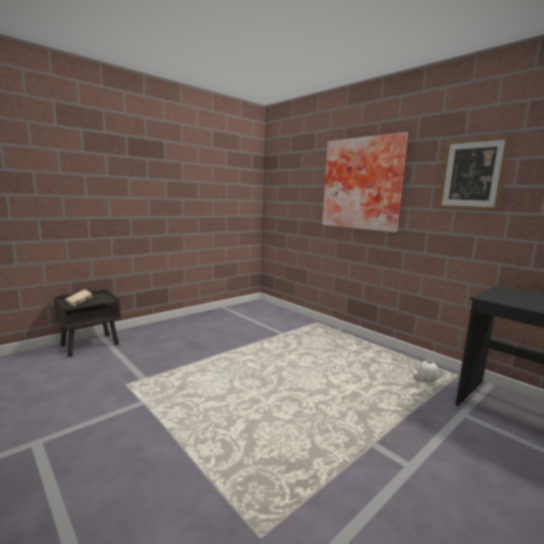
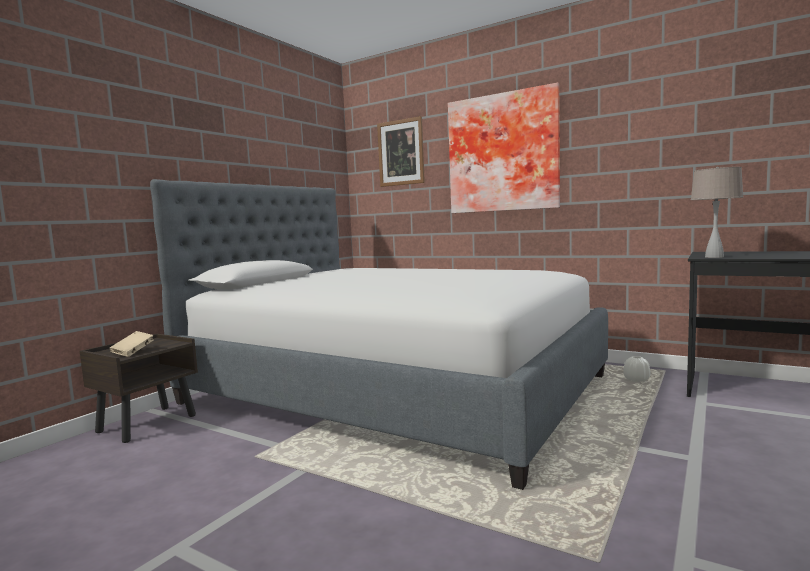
camera: 15 degrees left, 5 degrees down
(247, 349) = (394, 389): none -> bed
(472, 174) = (645, 126): picture -> picture (401, 152)
(495, 299) = (714, 257): none -> beige table lamp

